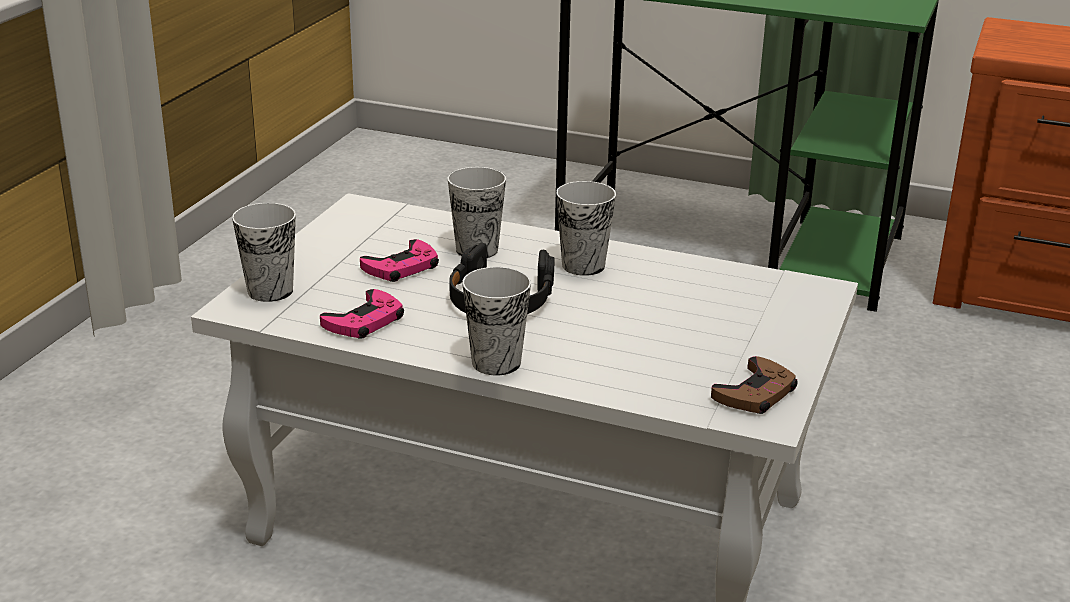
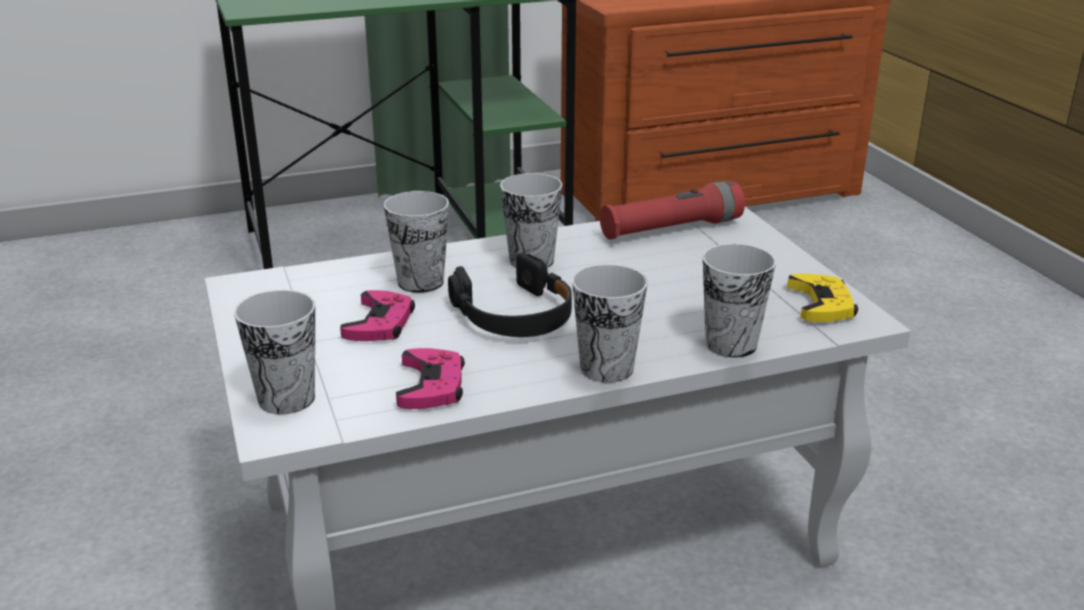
camera: 40 degrees left, 0 degrees up
(620, 388) = (731, 344): none -> cup
(744, 284) = (671, 229): none -> red flashlight
(755, 393) = (821, 304): brown game controller -> yellow game controller

